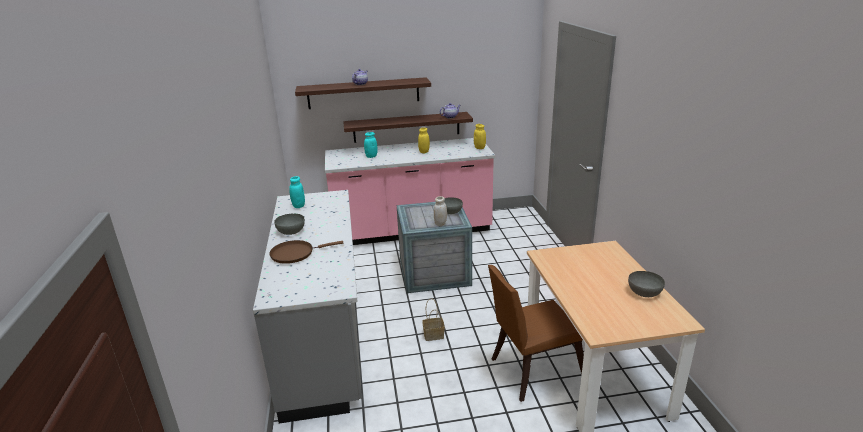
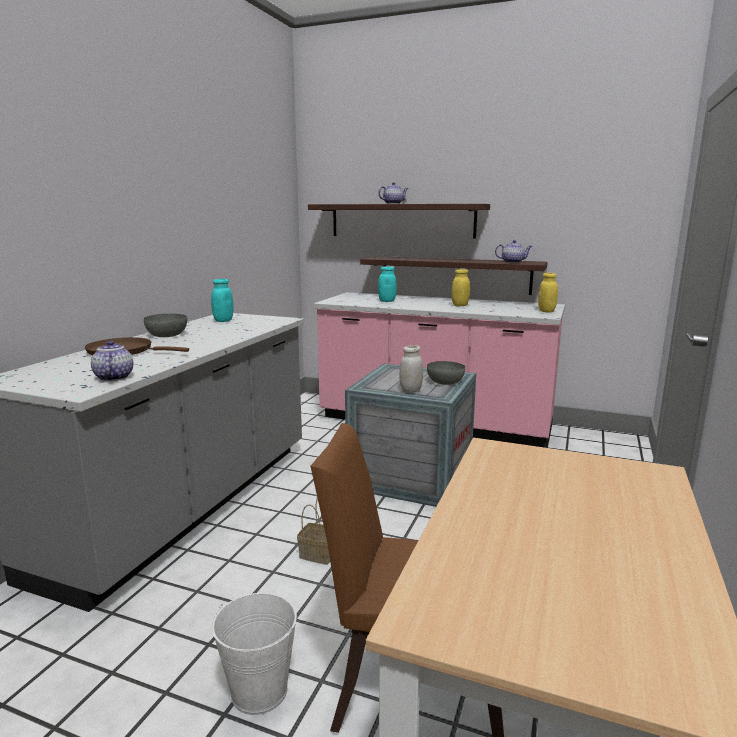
camera: 30 degrees right, 10 degrees down
(337, 275) = (113, 377): none -> teapot
(476, 403) = (259, 690): none -> white bucket
(644, 292) = (653, 579): grey bowl -> none

